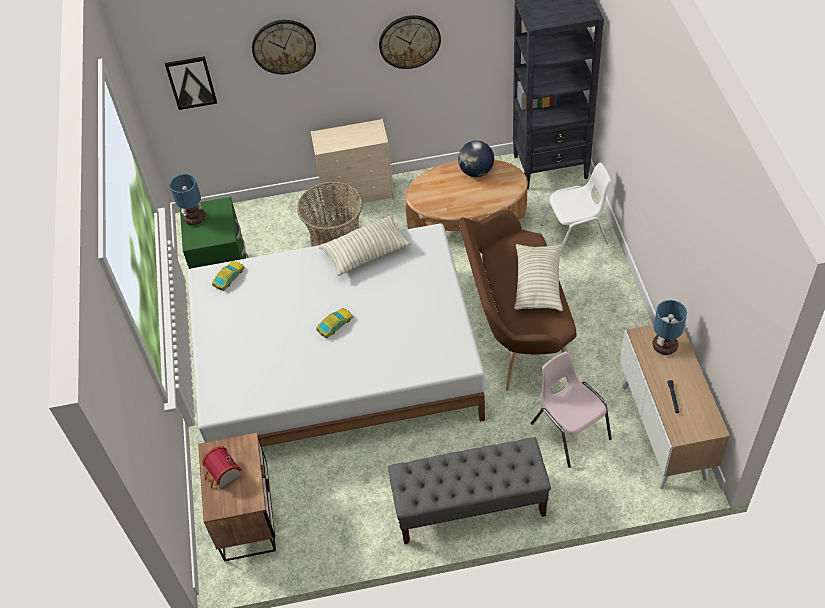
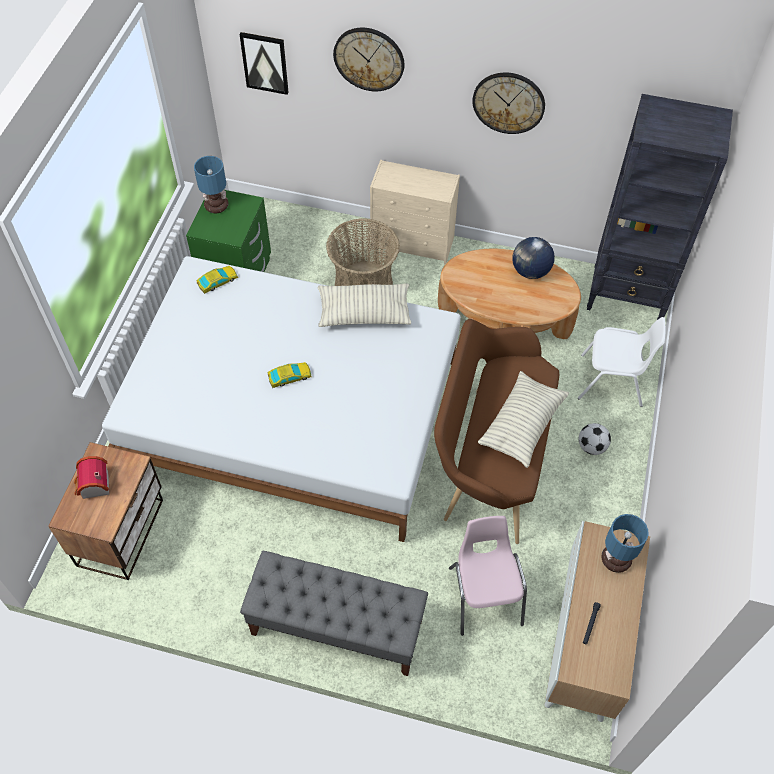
camera: 20 degrees right, 5 degrees up
(587, 288) = (591, 447): none -> football

